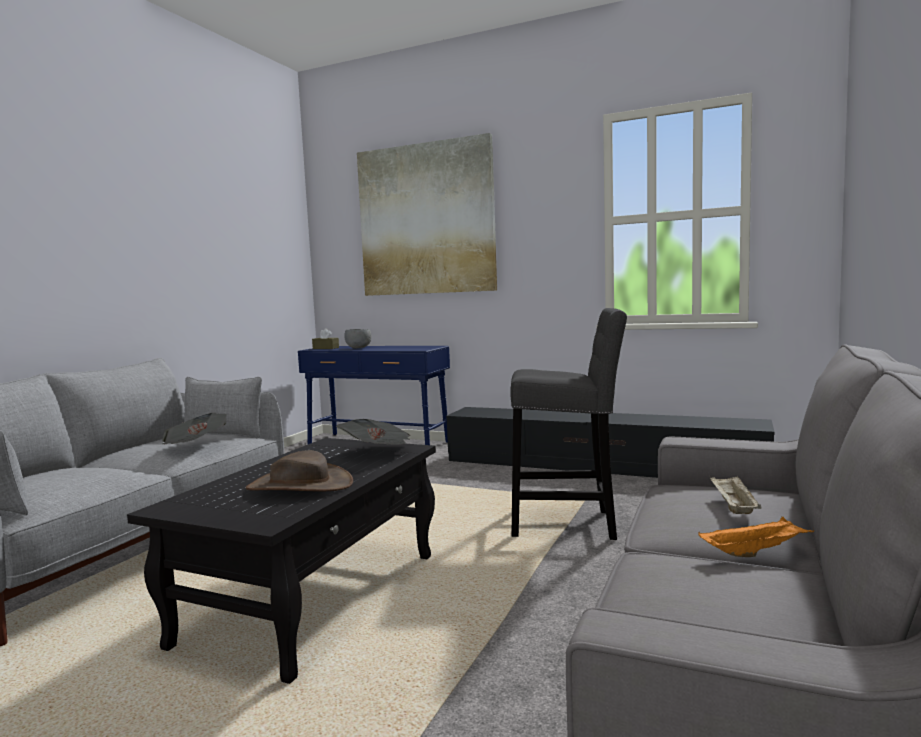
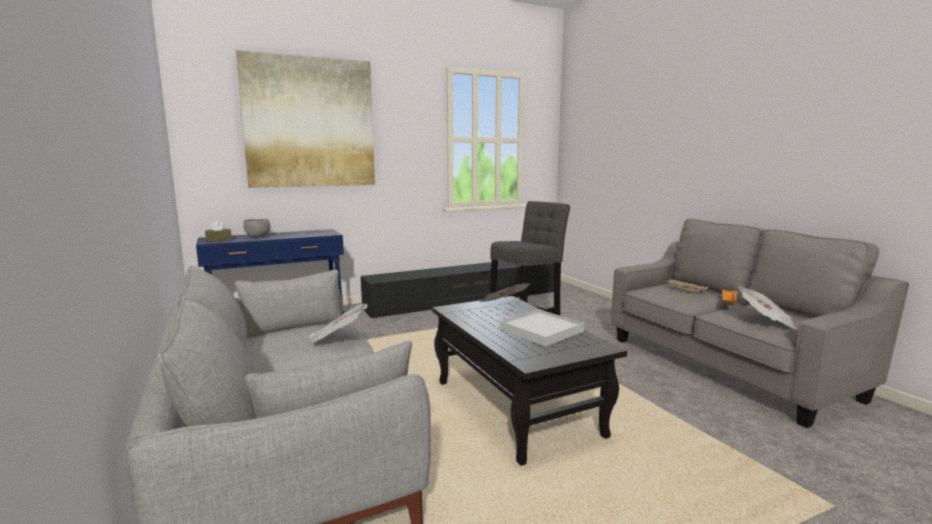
camera: 50 degrees left, 5 degrees up
(300, 485) = (541, 330): brown hat -> white tray
(675, 604) = (765, 321): none -> newspaper

